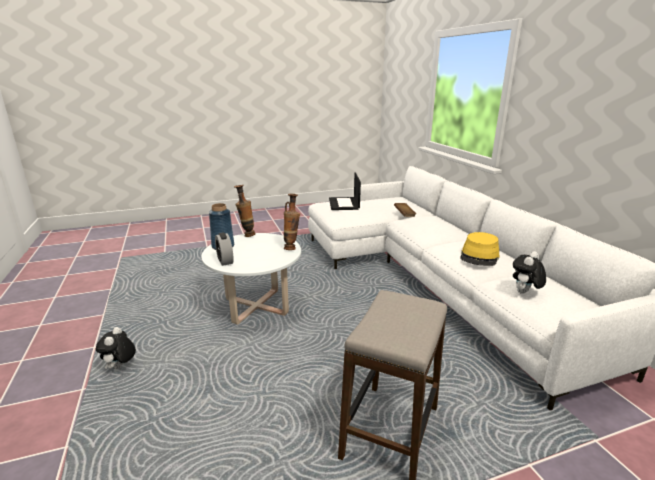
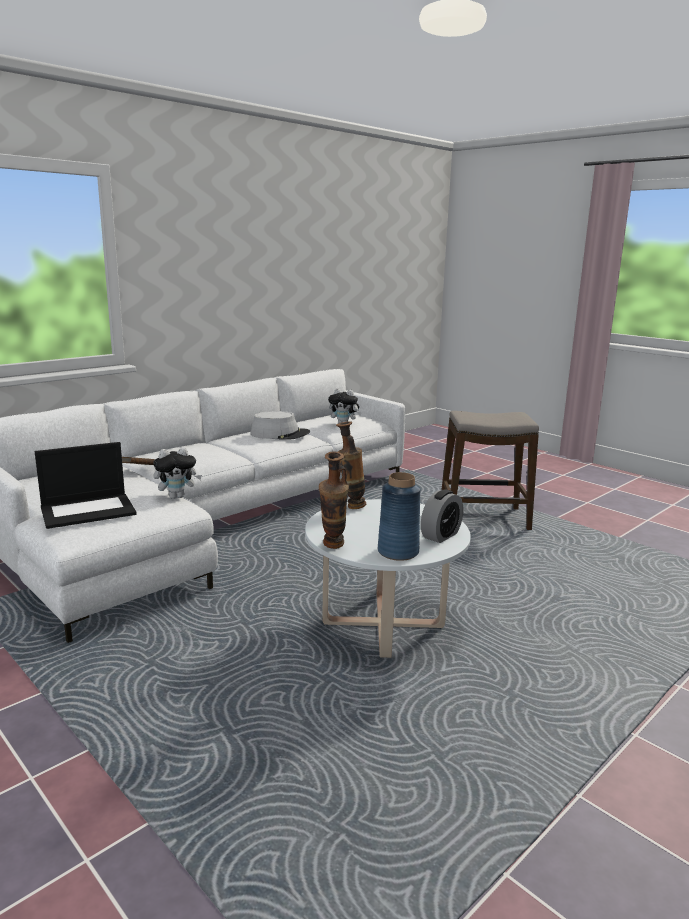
camera: 115 degrees left, 5 degrees down
(120, 367) = (619, 678): plush toy -> plush toy (177, 496)
(479, 256) = (280, 434): yellow hat -> grey hat

